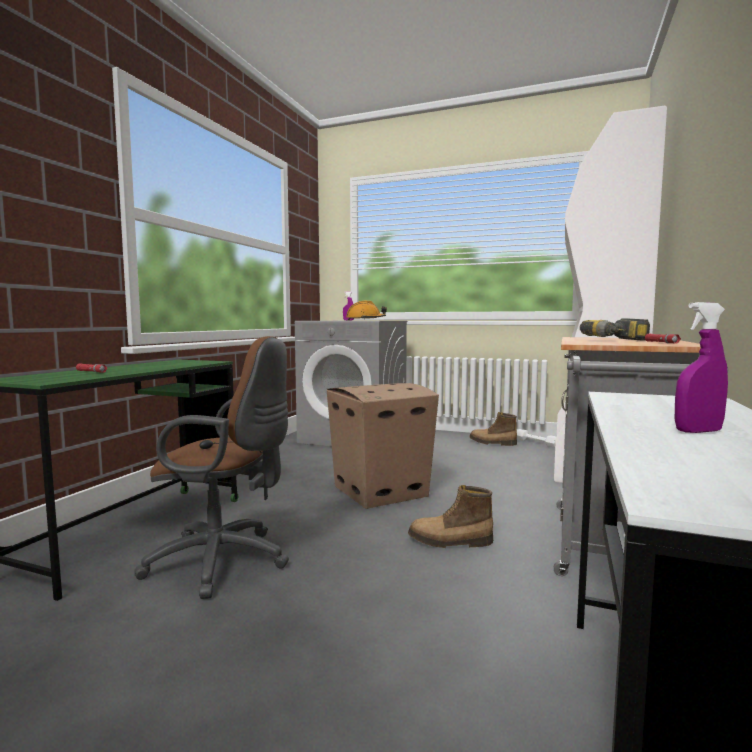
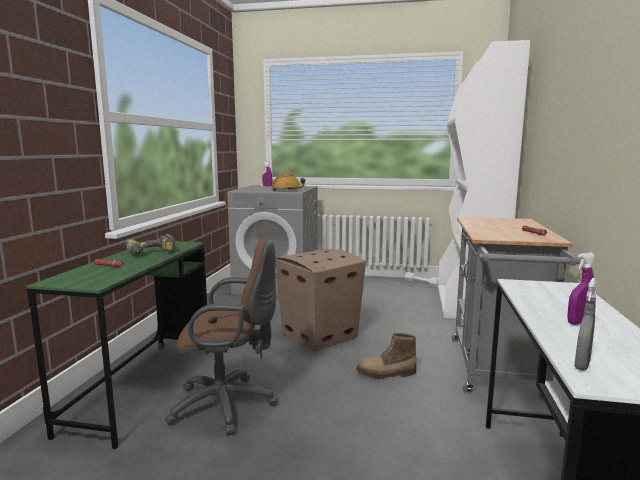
camera: 10 degrees left, 5 degrees up
(492, 443) = (389, 285): boot -> none
(619, 340) = (504, 228): power drill -> power drill (152, 254)
(672, 477) = (582, 365): none -> grey spray bottle

